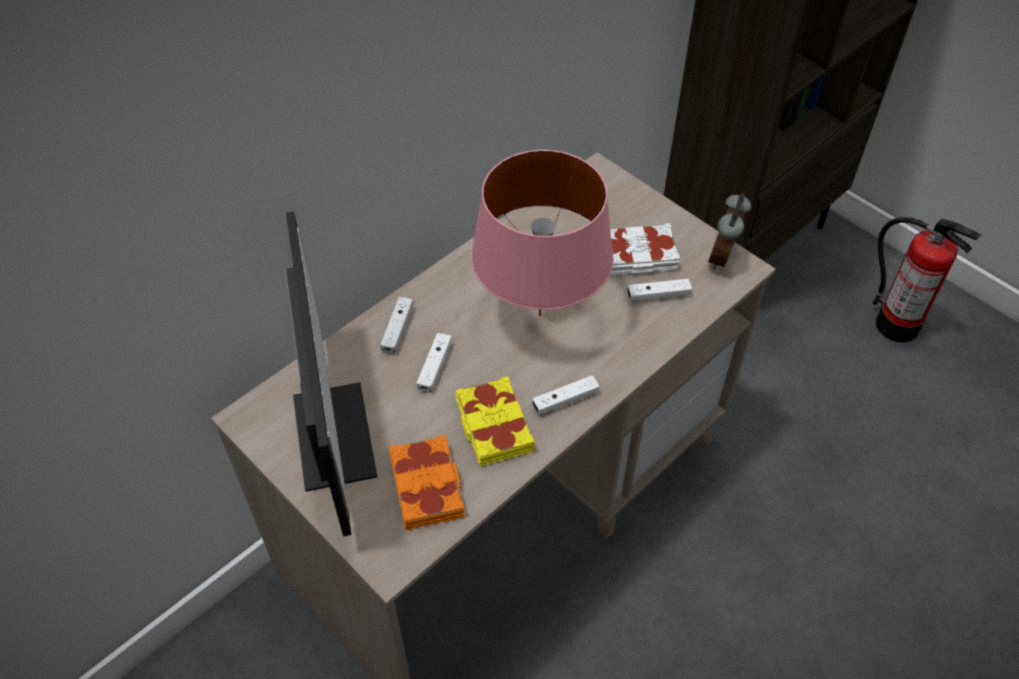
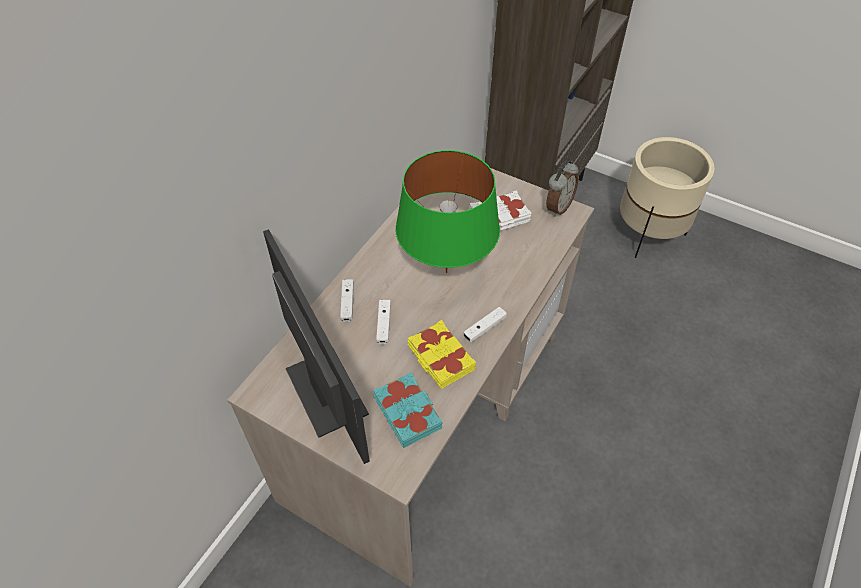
camera: 15 degrees left, 0 degrees up
(428, 486) = (408, 412): orange book -> turquoise book
(540, 315) = (446, 272): pink table lamp -> green table lamp
(658, 295) = (523, 241): white game controller -> none
(723, 257) = (557, 207): alarm clock -> alarm clock turned 150 degrees counterclockwise
(897, 325) = (648, 234): fire extinguisher -> beige planter

